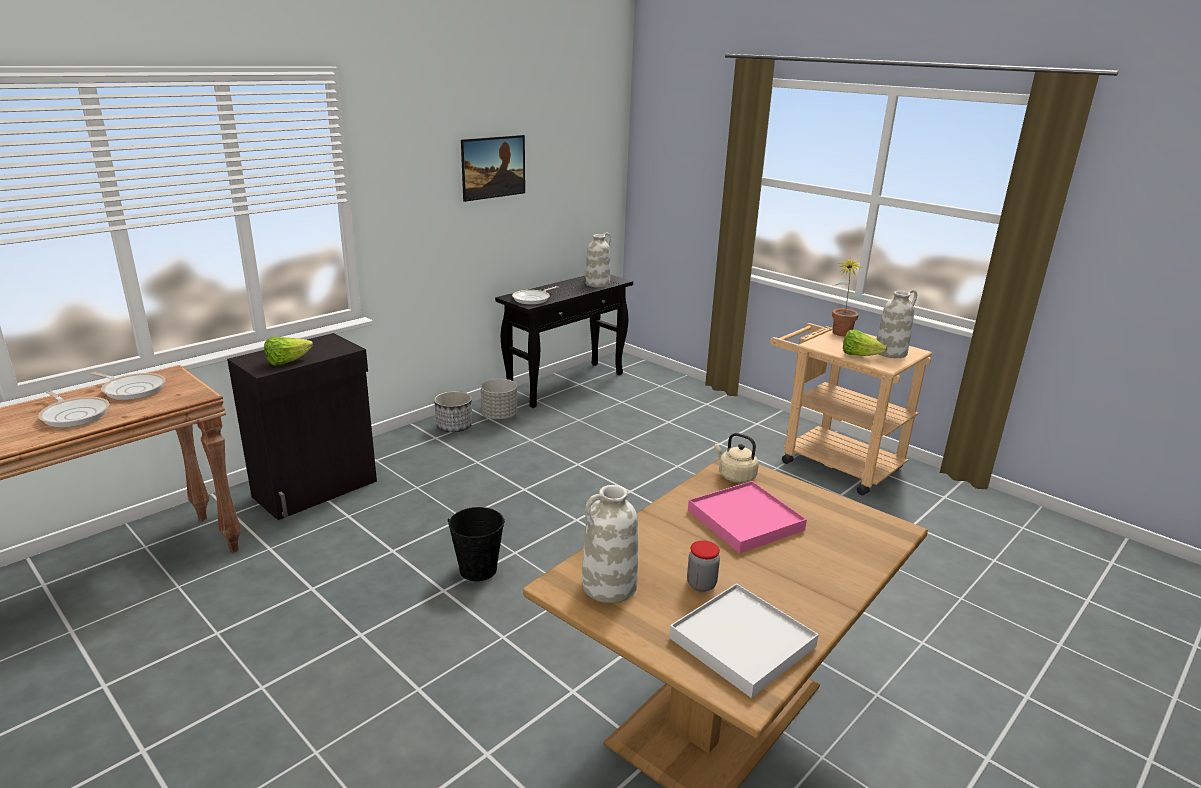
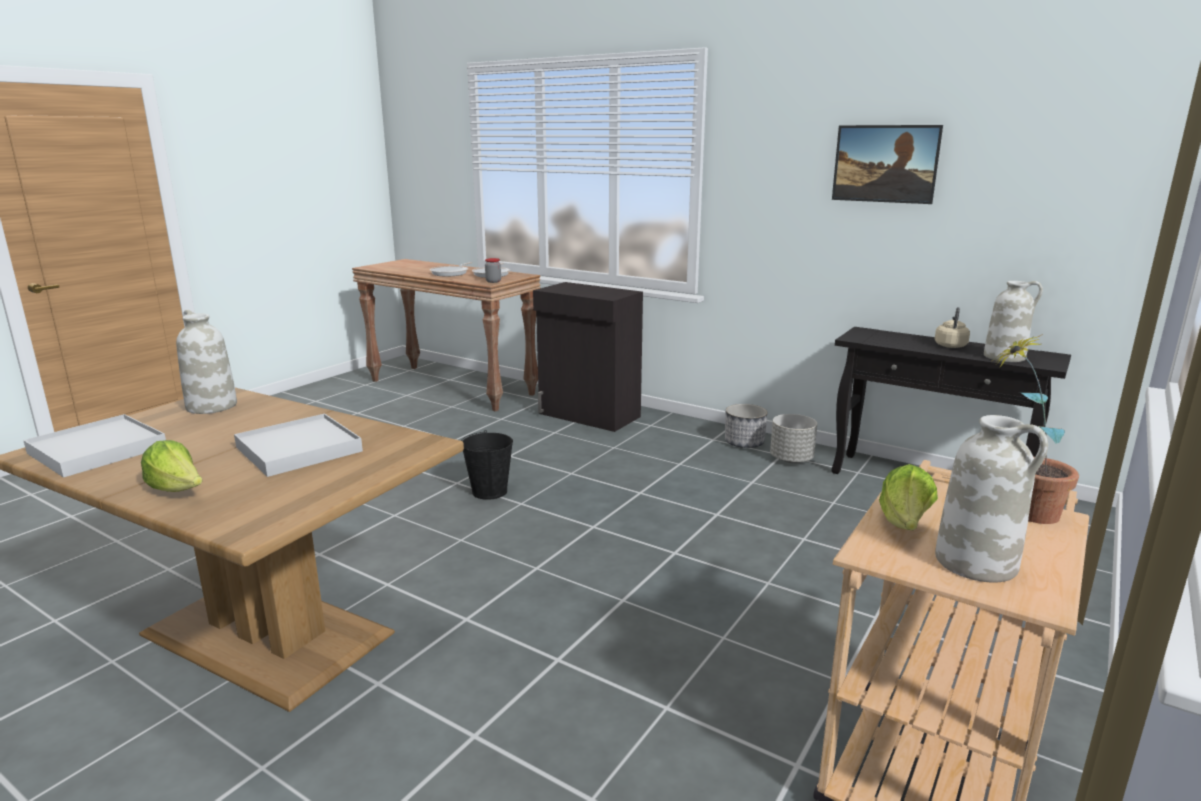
camera: 80 degrees right, 5 degrees down
(287, 362) = (567, 291): lettuce -> lettuce (178, 490)
(533, 299) = (874, 338): frying pan -> none
(701, 584) = (193, 434): jar -> jar (493, 281)
(735, 476) = (399, 444): beige kettle -> beige kettle (950, 345)
(745, 520) = (299, 449): pink tray -> white tray

